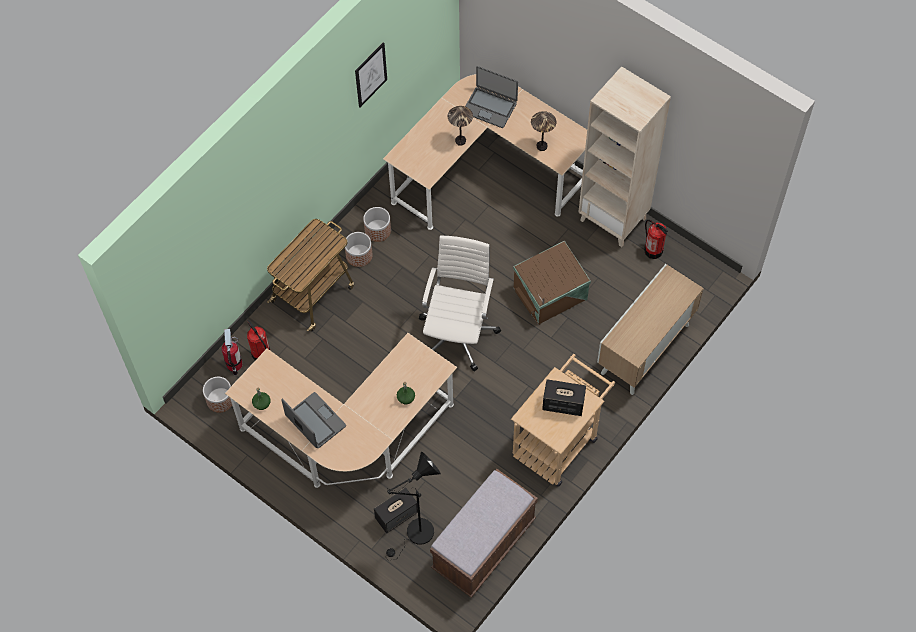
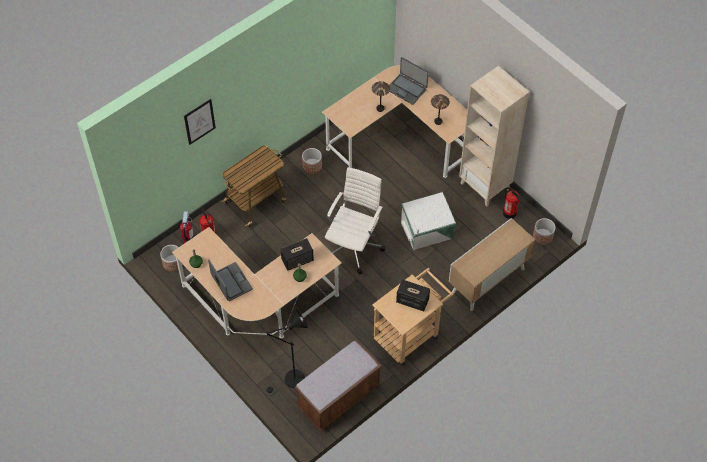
camera: 10 degrees right, 5 degrees down
(359, 255) = (295, 181): planter -> planter (543, 236)
(370, 74) = (319, 46): picture -> picture (199, 121)
(397, 515) = (280, 364): speaker -> speaker (297, 260)
(551, 294) = (427, 230): brown storage box -> white storage box

